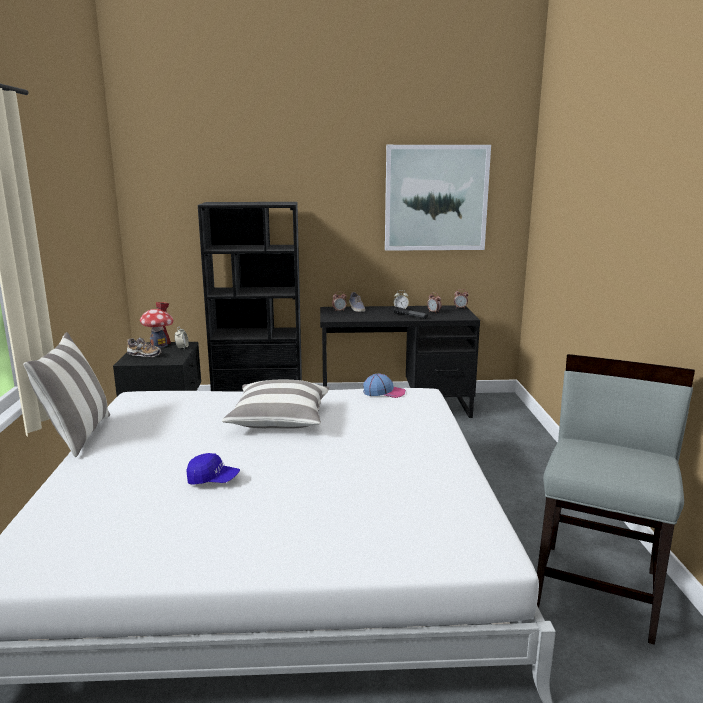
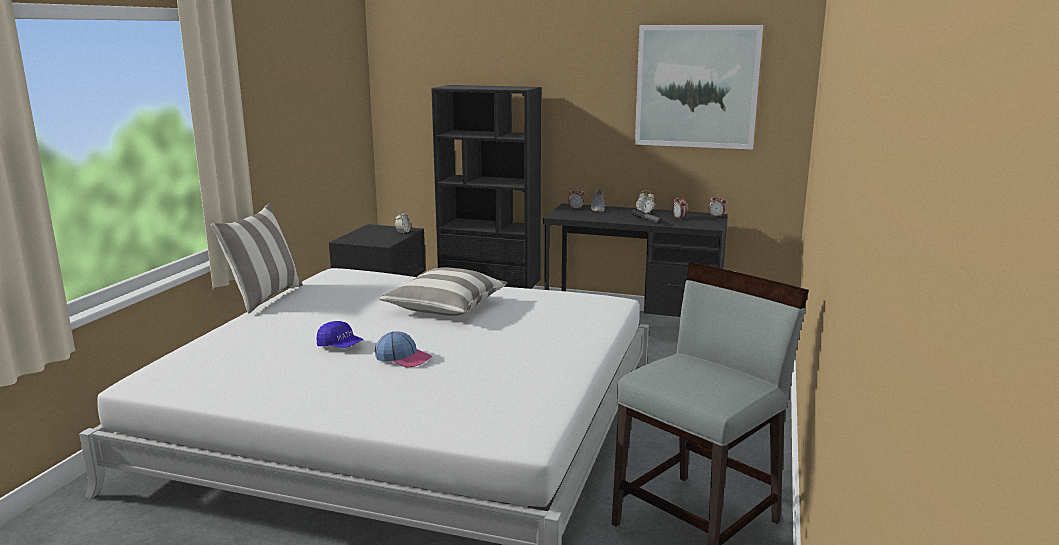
camera: 20 degrees right, 0 degrees up
(144, 355) = (364, 235): shoe -> none
(159, 345) = (384, 228): toy house -> none
(384, 392) = (572, 296): cap -> cap (403, 357)

